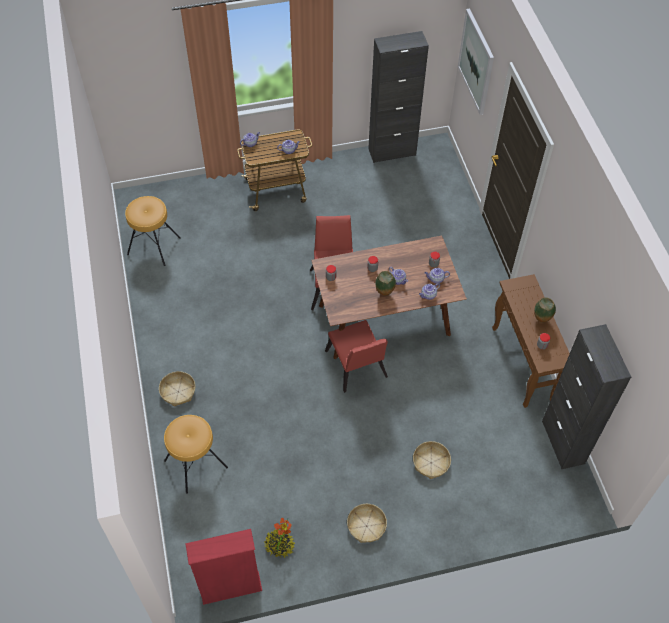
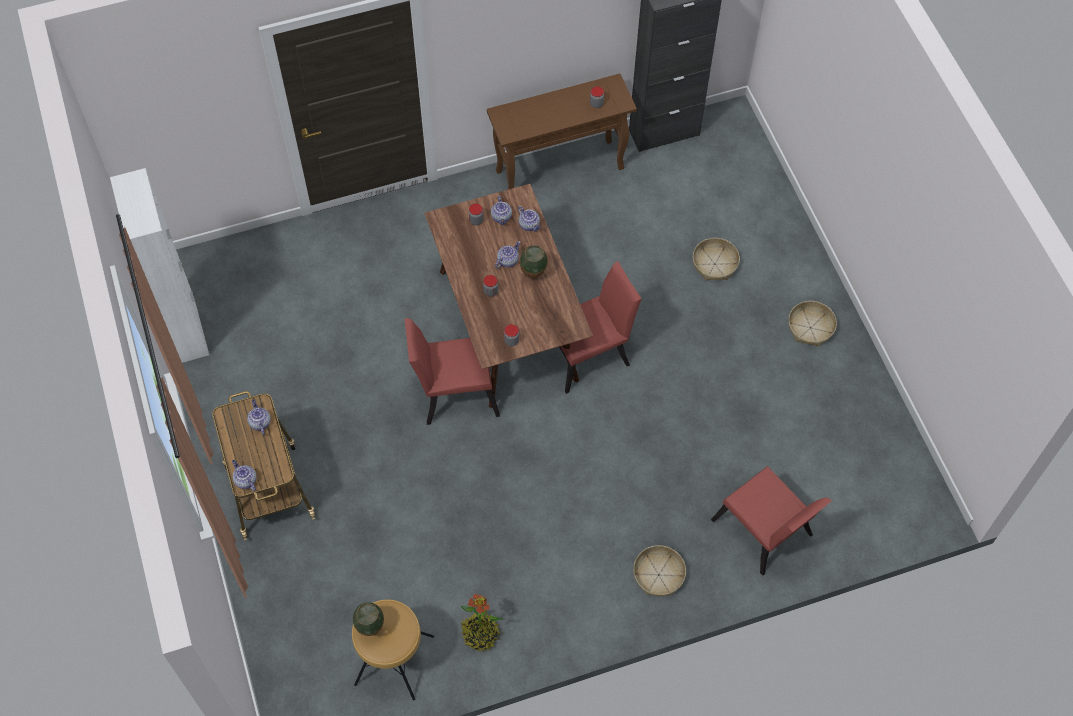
camera: 95 degrees left, 5 degrees up
(195, 463) = (764, 533): brown stool -> red chair
(231, 588) = (920, 466): red bookcase -> none
(279, 545) = (854, 419): potted plant -> potted plant (480, 634)
(392, 152) = (186, 330): black cabinet -> white cabinet
(476, 61) = (167, 118): picture -> none
(541, 321) = (559, 103): vase -> vase (371, 628)

